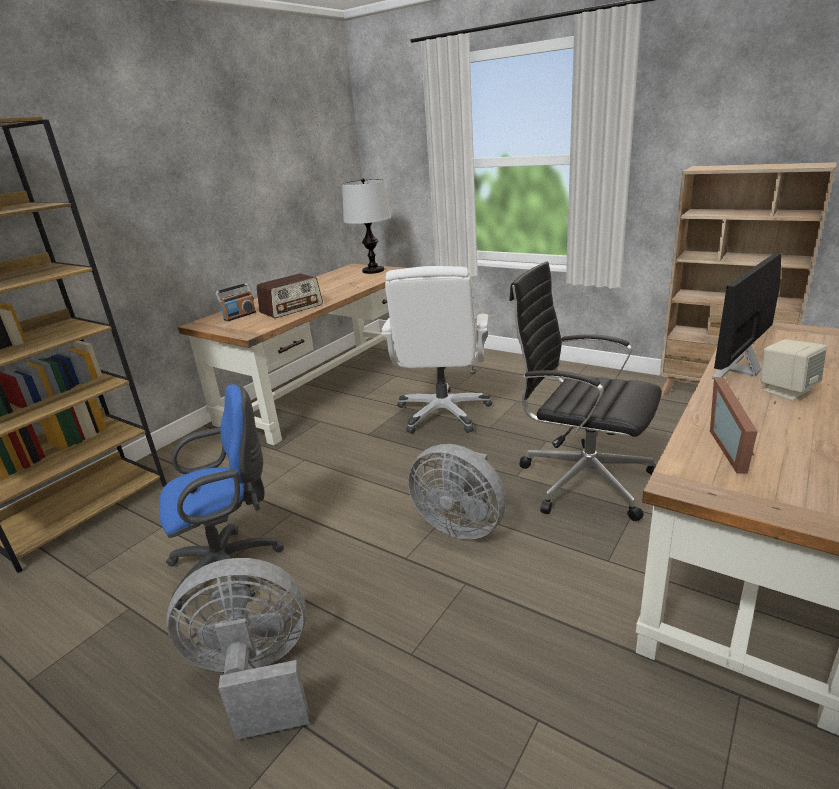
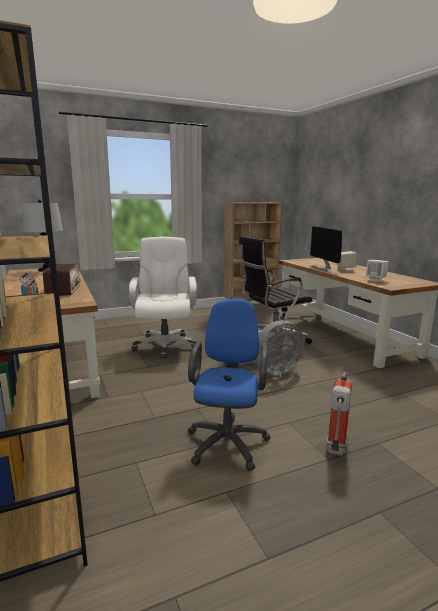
camera: 60 degrees left, 10 degrees down
(255, 676) = (335, 450): grey fan -> fire extinguisher
(443, 413) = (165, 345): white office chair -> white office chair turned 135 degrees counterclockwise
(735, 448) = (376, 280): picture frame -> white speaker

